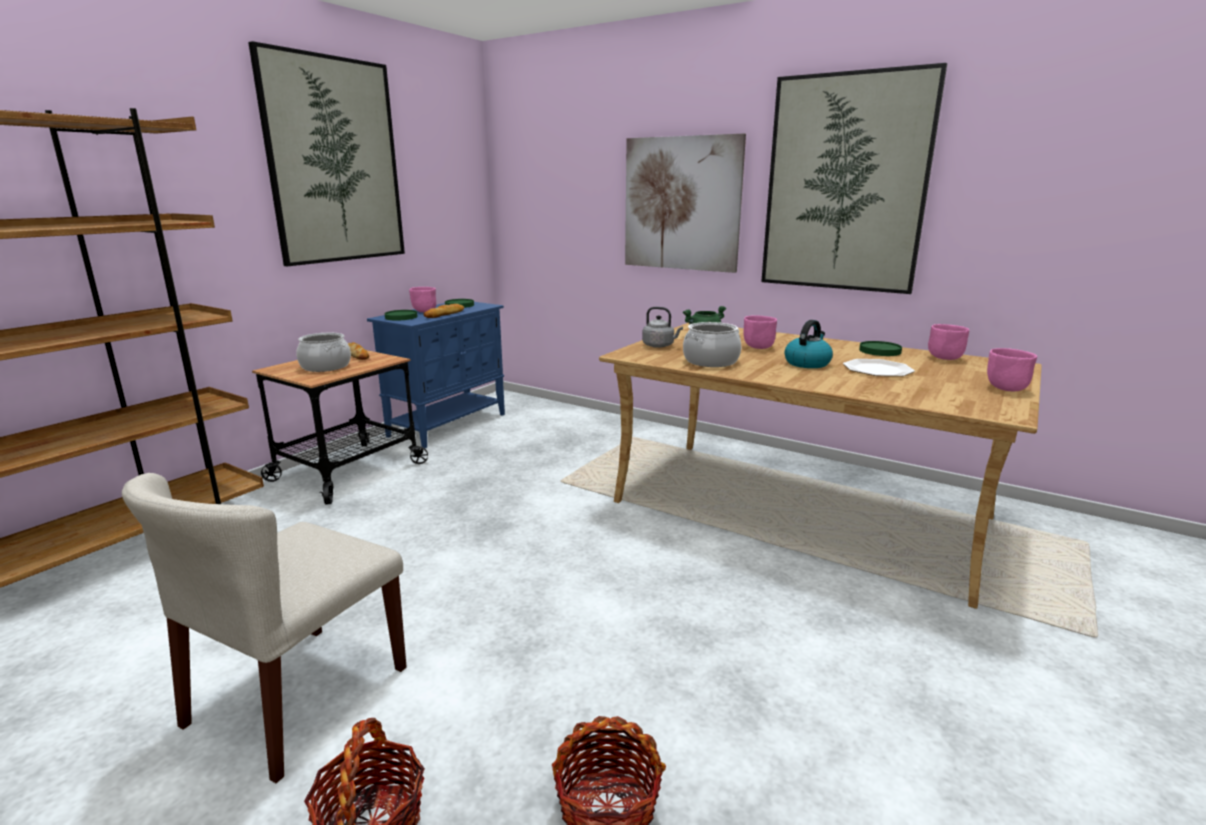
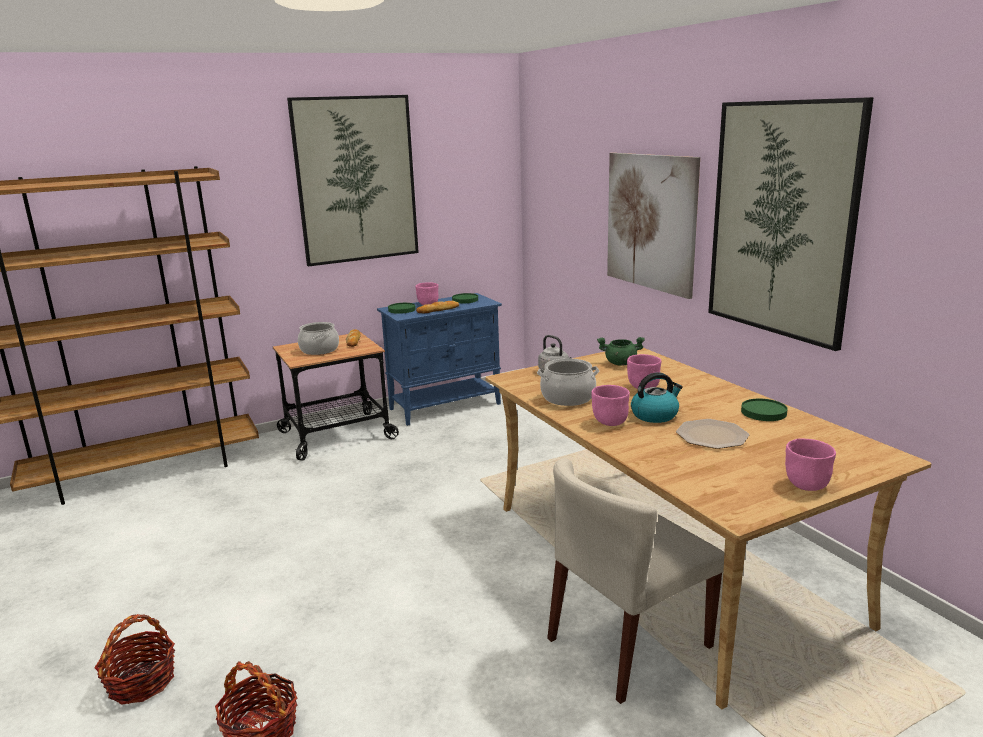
camera: 30 degrees right, 0 degrees up
(298, 697) = (170, 594): beige chair -> beige chair (629, 644)
(944, 358) = (820, 434): pink bowl -> pink bowl (609, 422)

